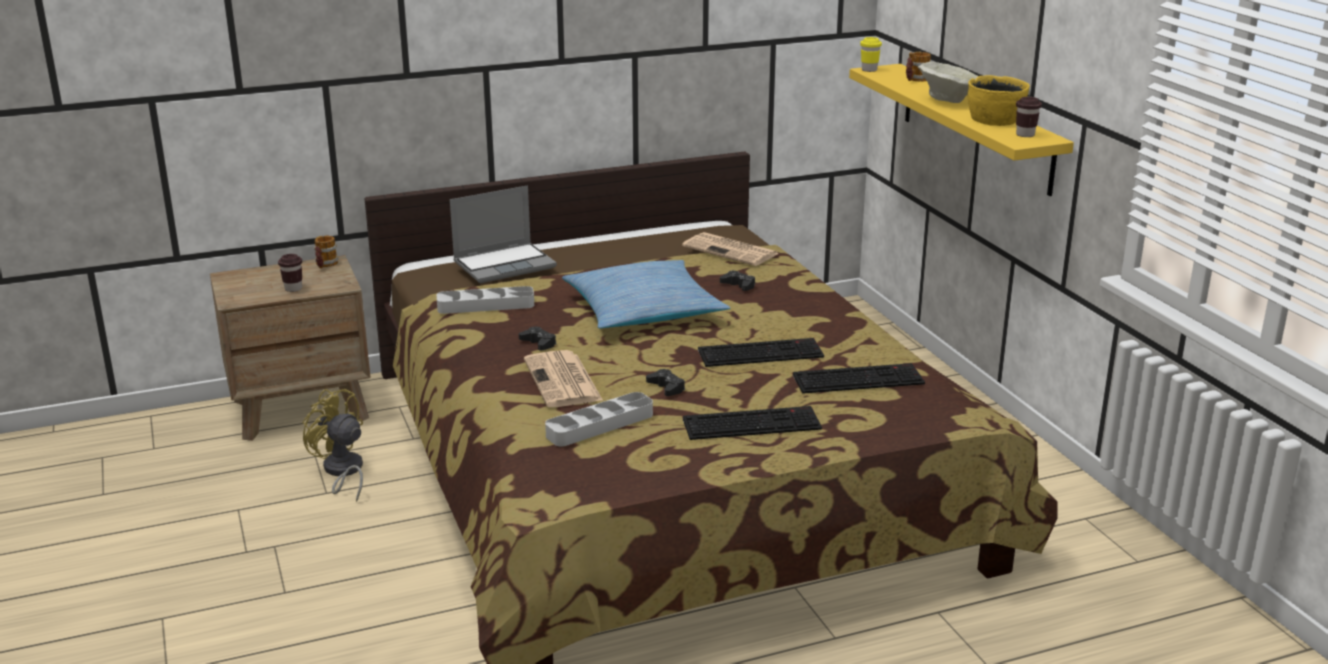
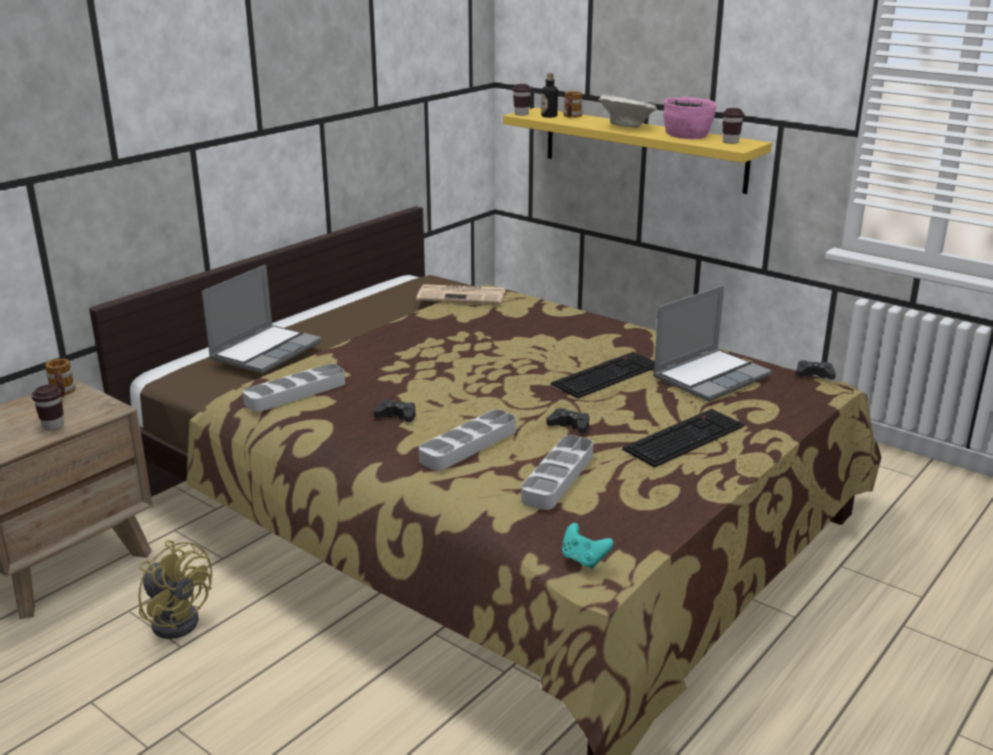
camera: 30 degrees left, 0 degrees up
(342, 472) = (177, 618): yellow fan -> yellow fan turned 150 degrees counterclockwise
(538, 490) = (584, 560): none -> turquoise game controller
(563, 381) = (468, 445): newspaper -> grey tray
(643, 310) = (455, 362): pillow -> none
(738, 285) = (508, 323): black game controller -> black game controller (814, 375)
(859, 378) = (711, 376): keyboard -> laptop
(869, 70) = (521, 114): yellow cup -> brown cup
(893, 76) = (549, 116): none -> bottle
(995, 120) = (688, 135): yellow bowl -> pink bowl

